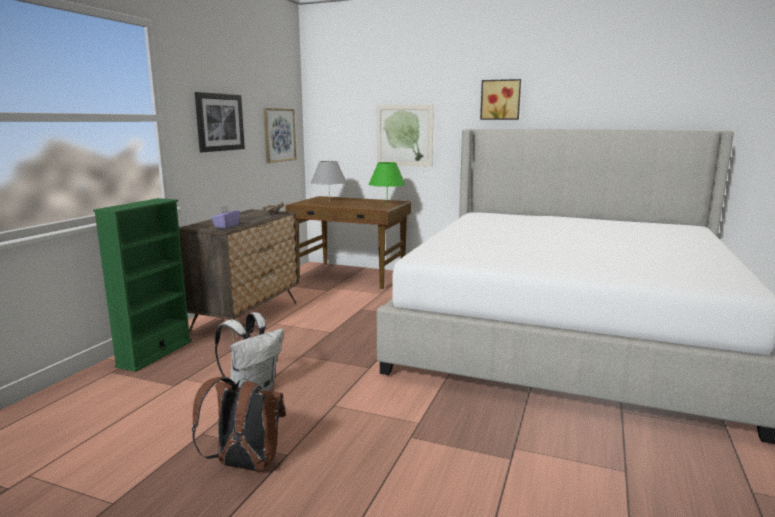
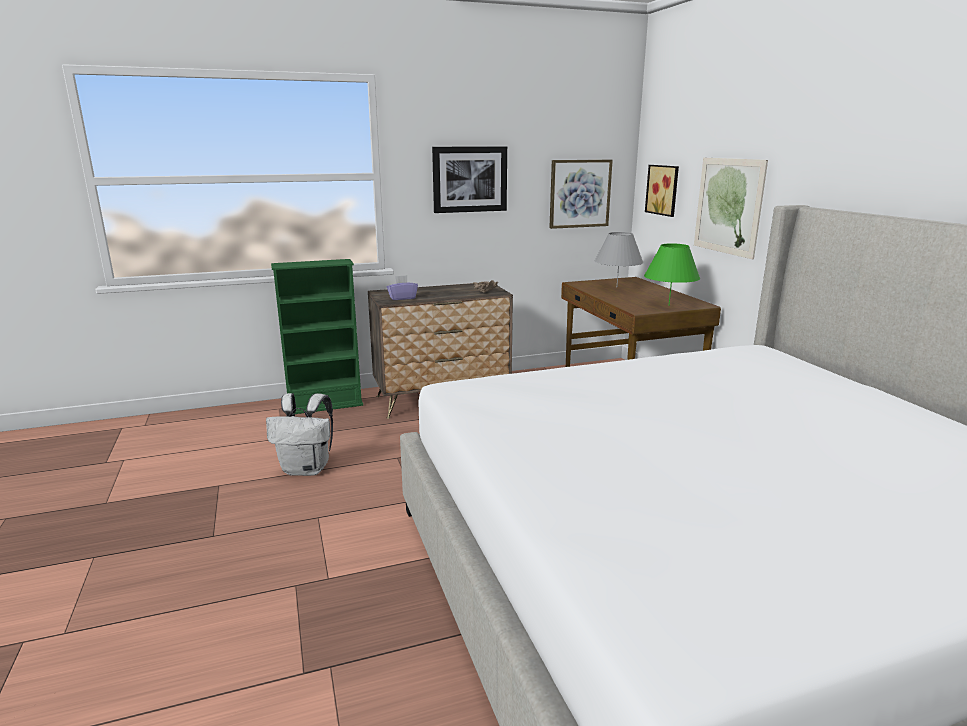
camera: 50 degrees right, 5 degrees up
(244, 465) = (184, 525): brown backpack -> none
(500, 99) = (863, 155): picture -> picture (664, 190)

